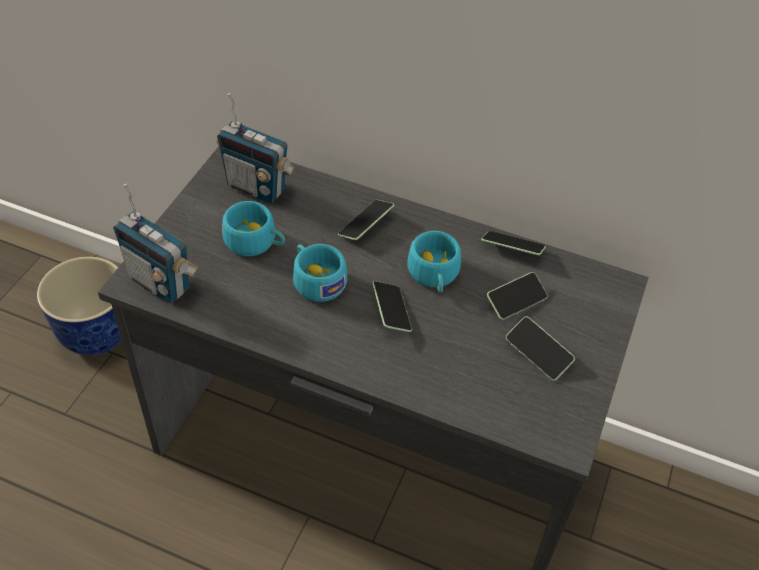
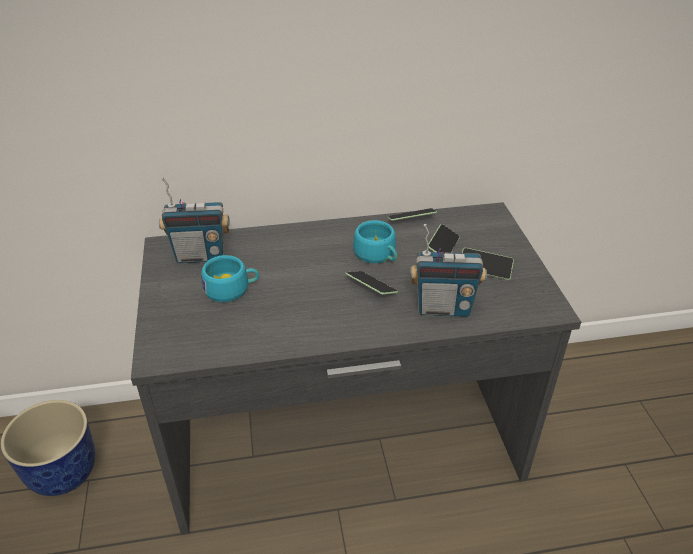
camera: 30 degrees left, 10 degrees down
(161, 283) = (180, 347): radio -> radio (443, 308)
(316, 280) = (300, 292): turquoise cup -> none
(366, 226) = (303, 246): phone -> none

